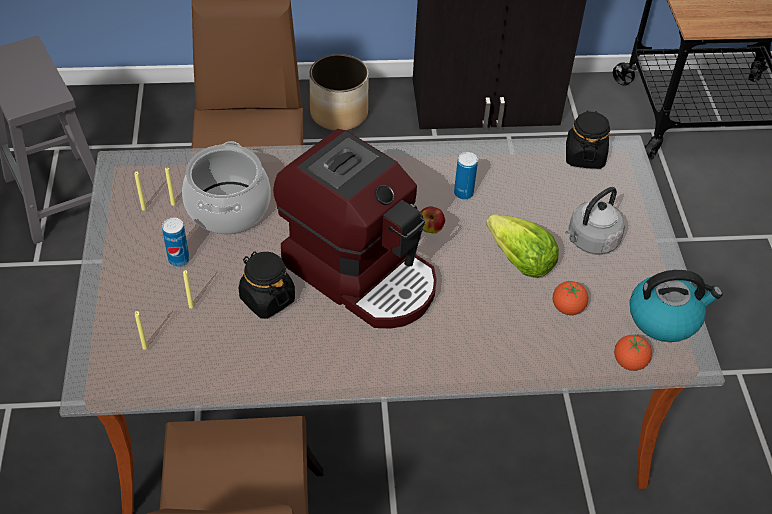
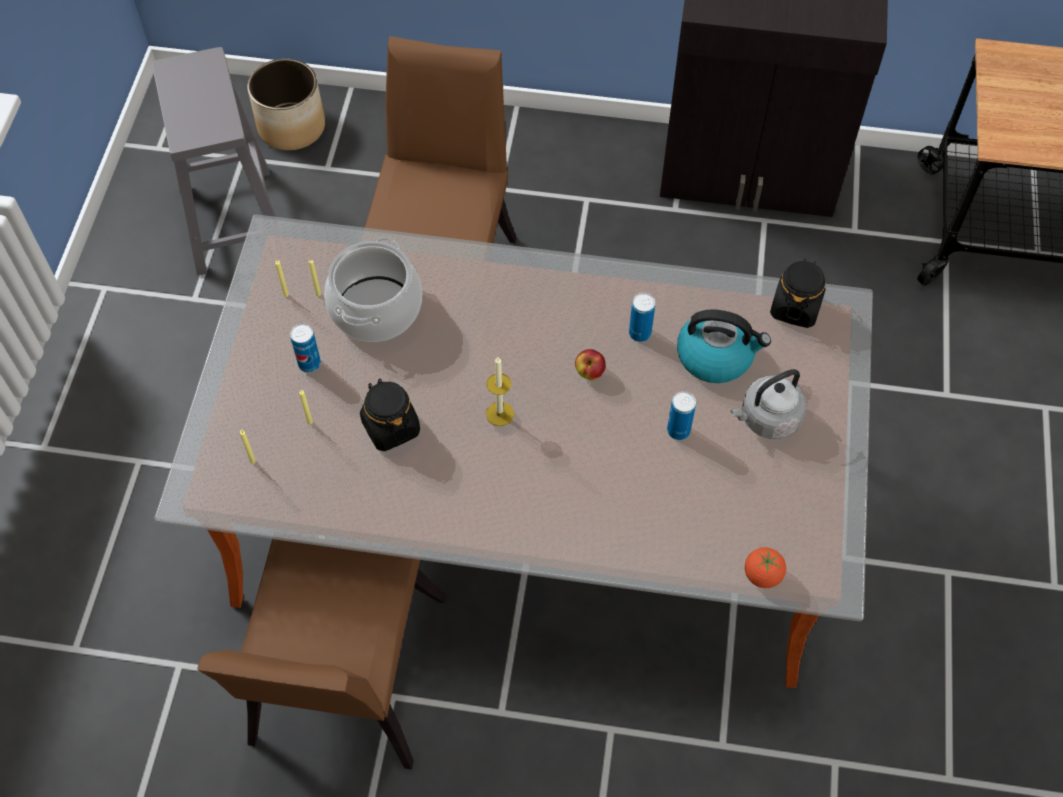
camera: 15 degrees right, 10 degrees up
(339, 113) = (570, 161): planter -> planter (292, 127)
(362, 273) = (500, 414): coffee machine -> candle
(520, 261) = (678, 430): lettuce -> can
(567, 308) = (714, 497): tomato -> none
(665, 318) = (821, 529): kettle -> kettle (716, 356)

